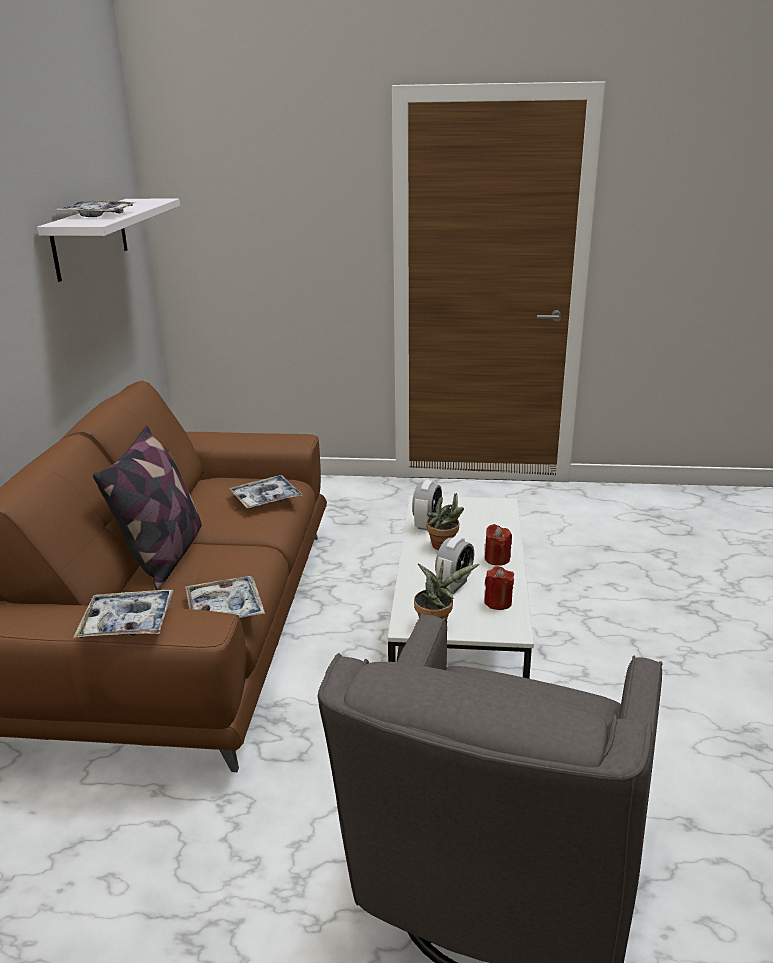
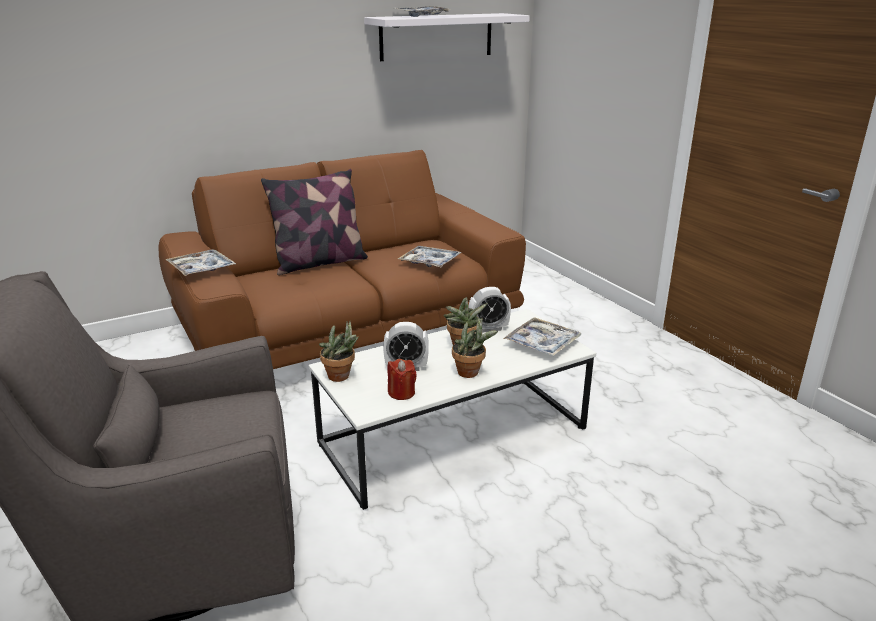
camera: 55 degrees right, 0 degrees up
(225, 609) = (275, 298): tray -> tray (542, 343)
(497, 559) = (471, 373): red candle -> potted plant

